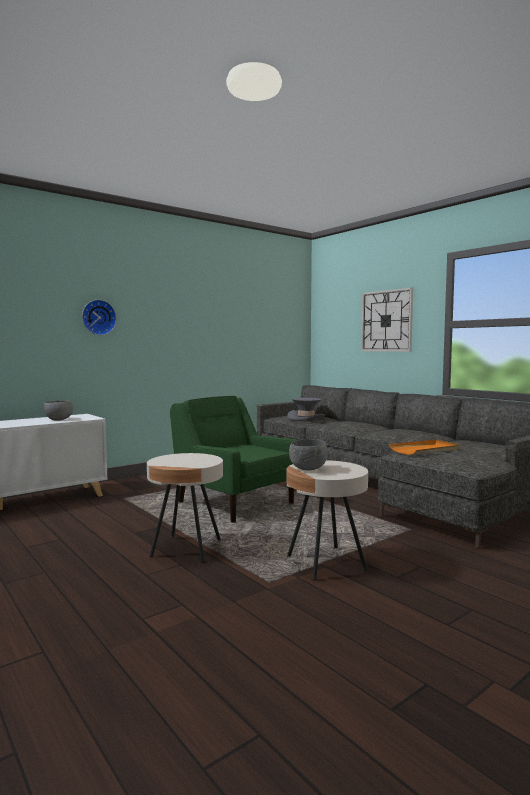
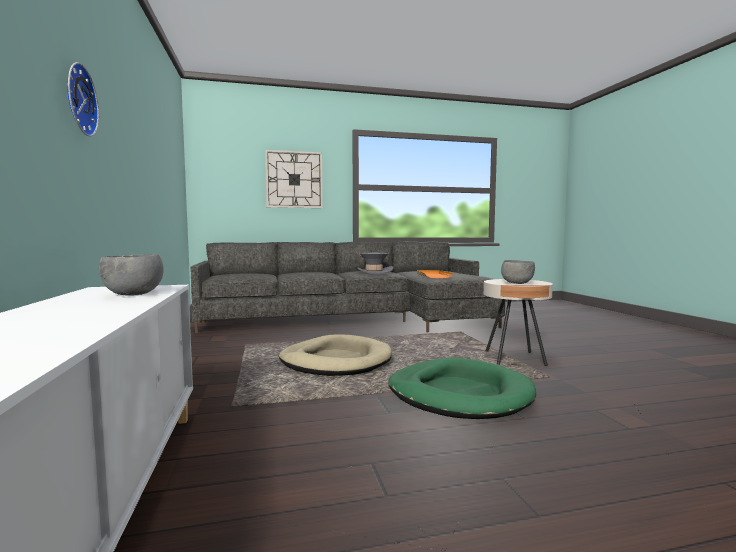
camera: 65 degrees left, 0 degrees up
(186, 548) = (459, 394): beige side table -> green dog bed
(234, 502) = (336, 361): green armchair -> beige dog bed
(306, 417) = (251, 274): grey hat -> grey hat (374, 272)

